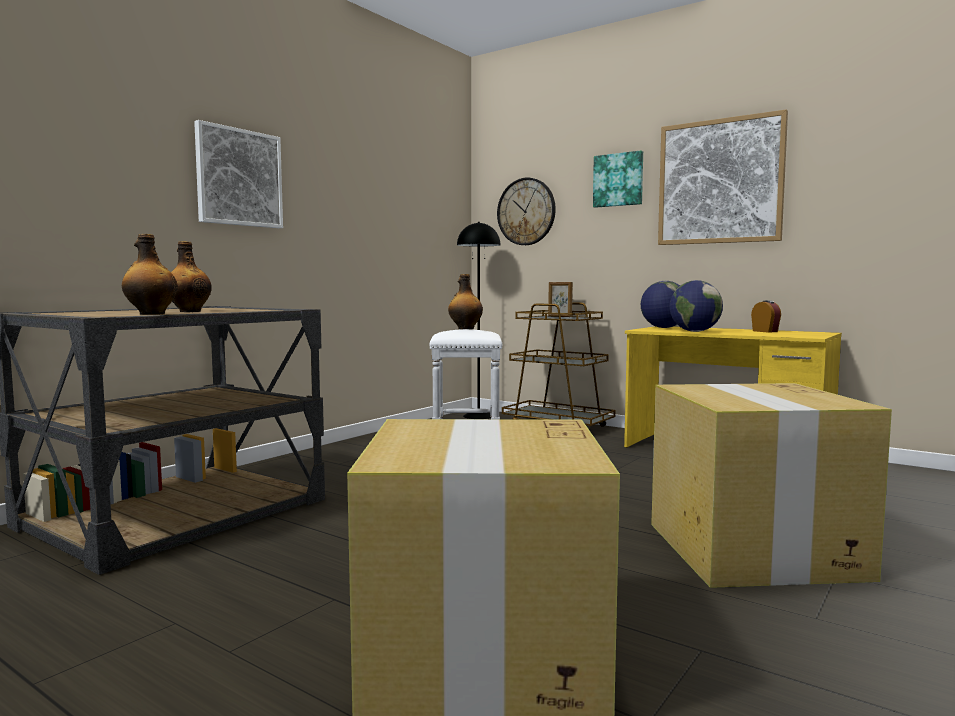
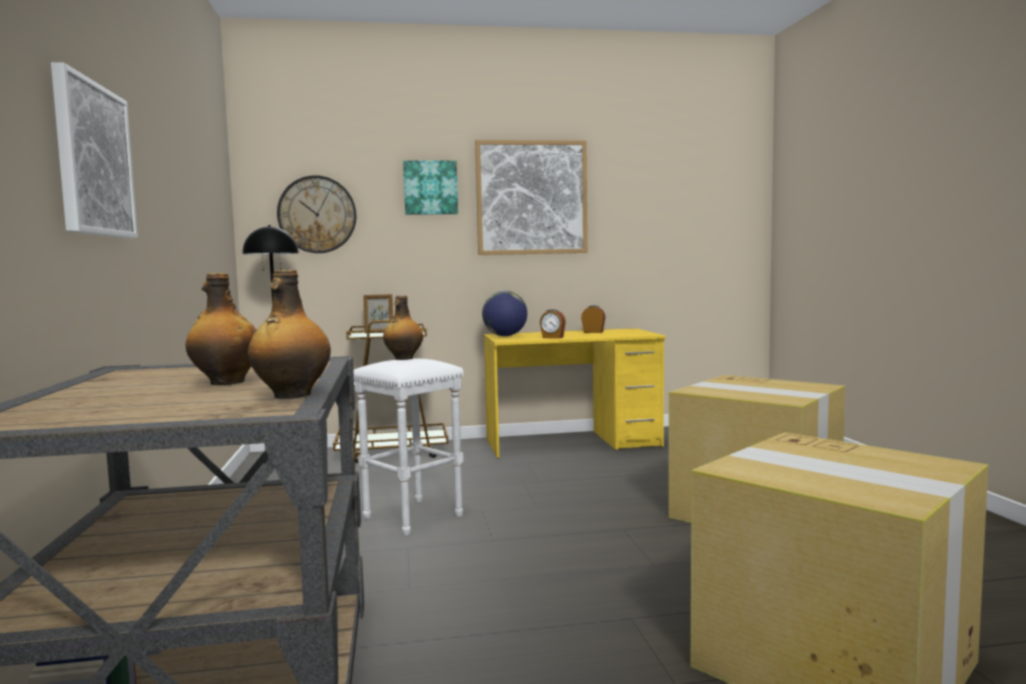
camera: 45 degrees left, 0 degrees up
(694, 331) = (552, 337): globe -> alarm clock

